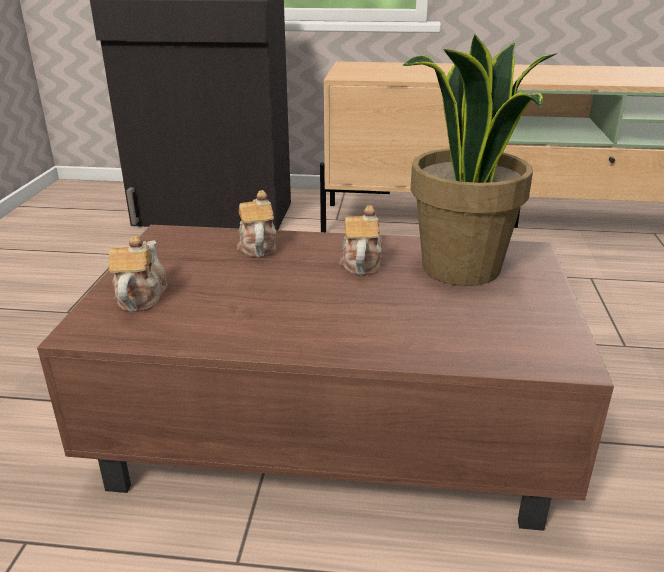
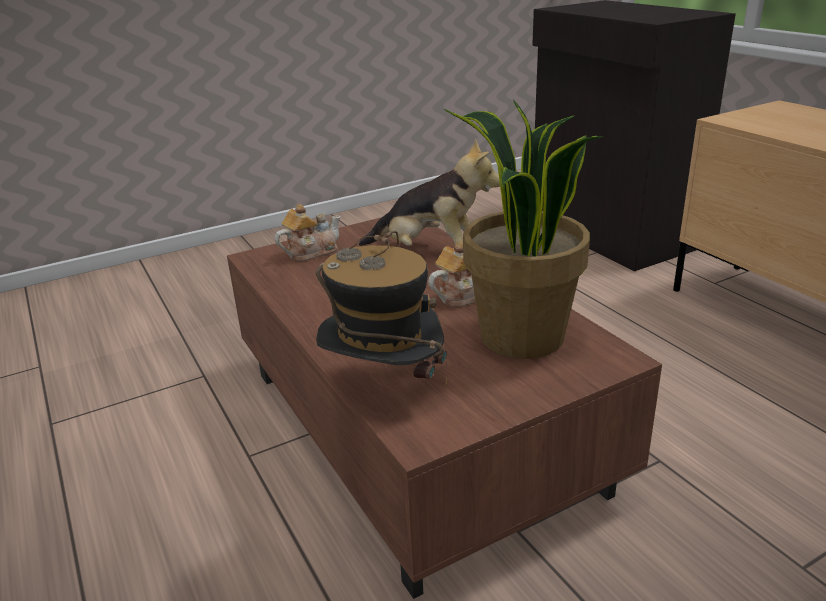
camera: 55 degrees right, 0 degrees up
(257, 246) = (431, 252): teapot -> plush toy
(475, 351) = (384, 389): none -> hat

